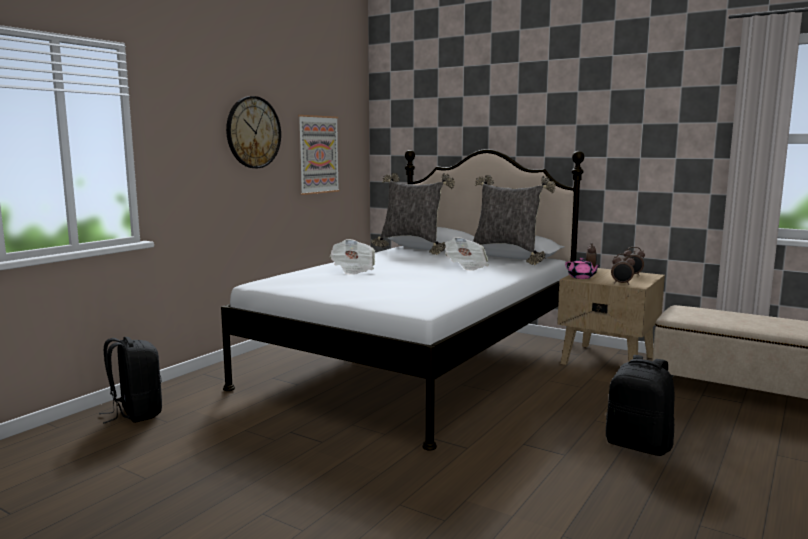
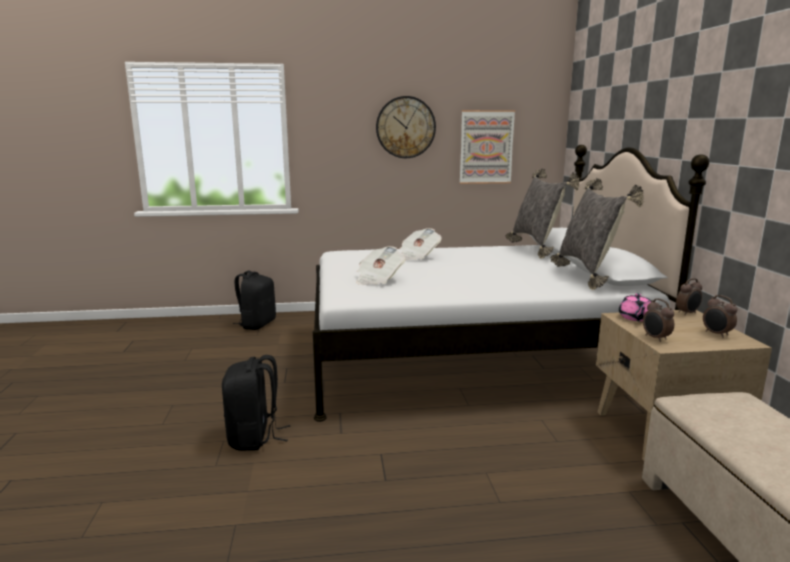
camera: 50 degrees right, 5 degrees up
(466, 266) = (520, 275): newspaper -> newspaper (378, 279)
(639, 445) = (462, 515): black backpack -> black backpack (255, 437)

